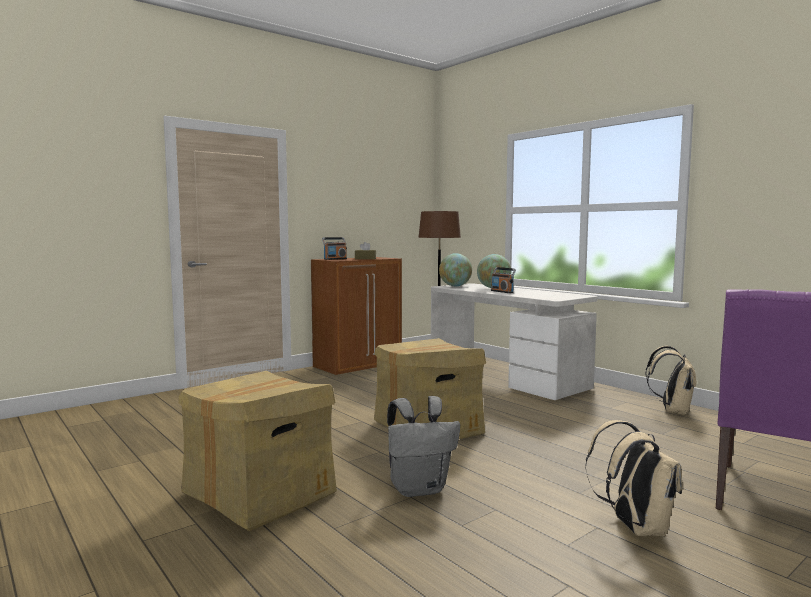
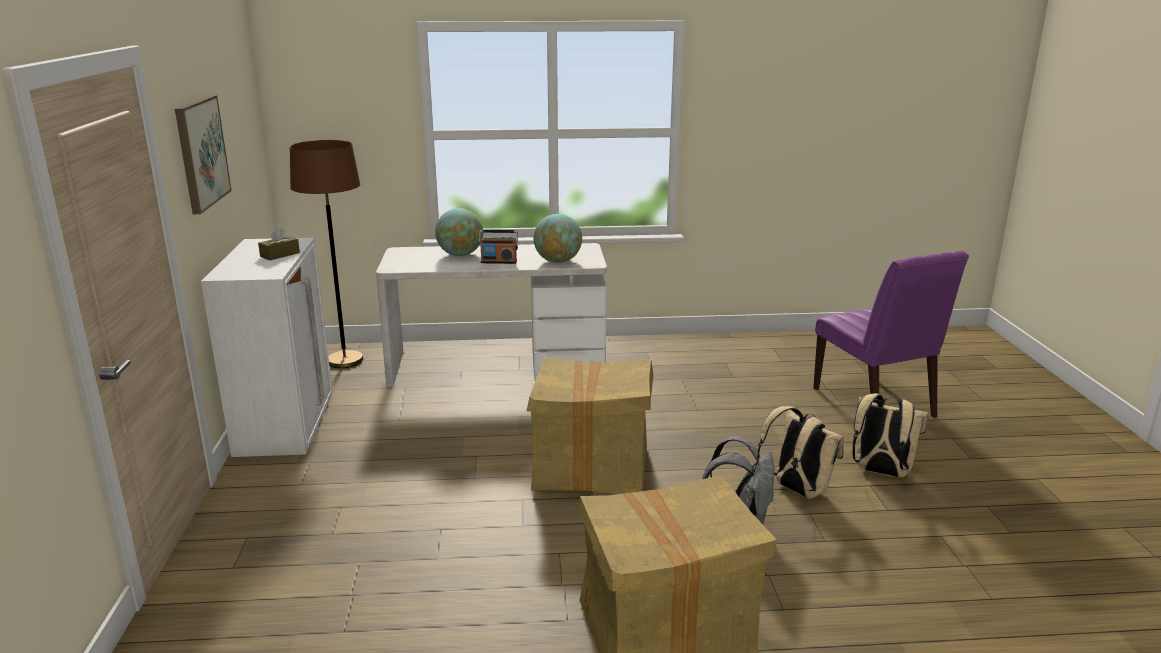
camera: 55 degrees left, 15 degrees up
(335, 259) = (242, 269): radio -> none
(339, 197) = (201, 153): none -> picture
(358, 364) = (285, 422): brown cabinet -> white cabinet
(455, 286) = (404, 262): globe -> globe (558, 261)
(672, 411) = (692, 347): beige backpack -> beige backpack (797, 490)

